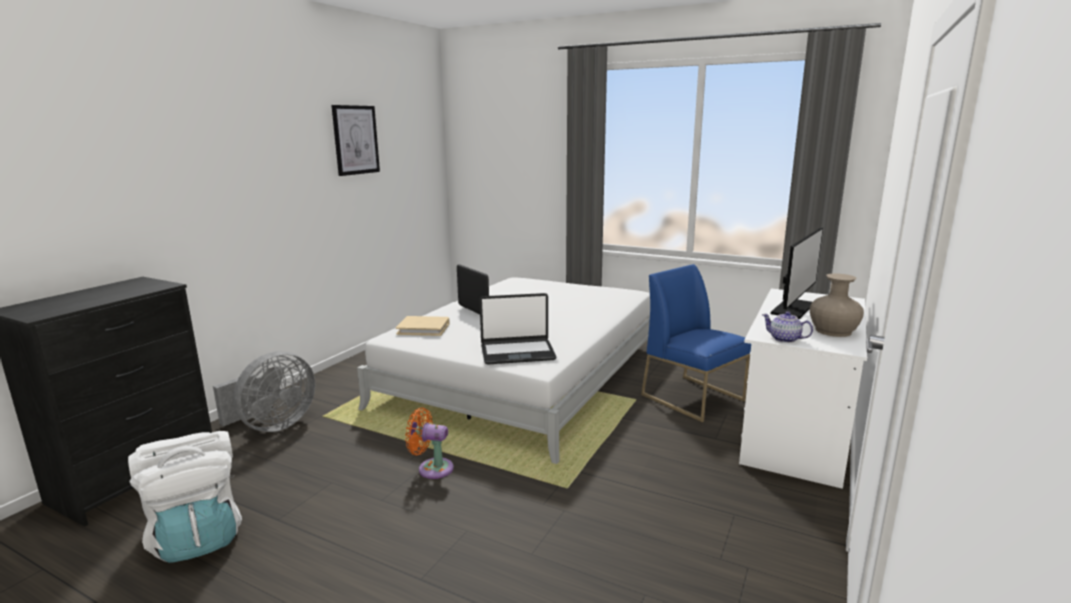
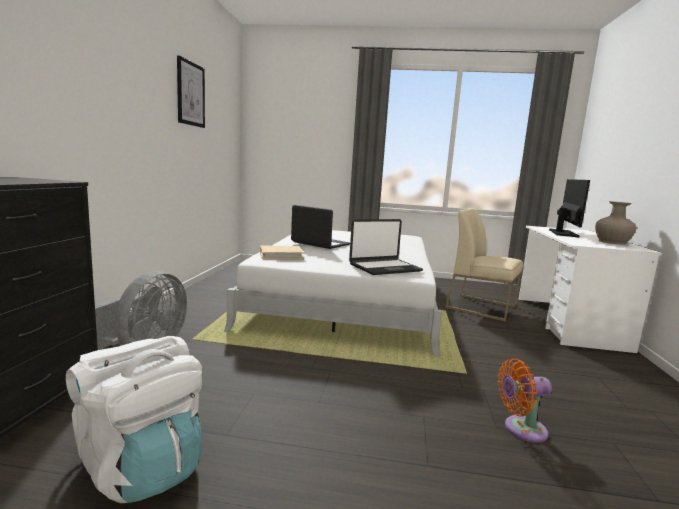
camera: 20 degrees left, 5 degrees down
(432, 468) = (340, 371): orange fan -> orange fan (521, 429)
(693, 397) = (481, 307): blue chair -> beige chair
(785, 339) = (596, 245): teapot -> none

